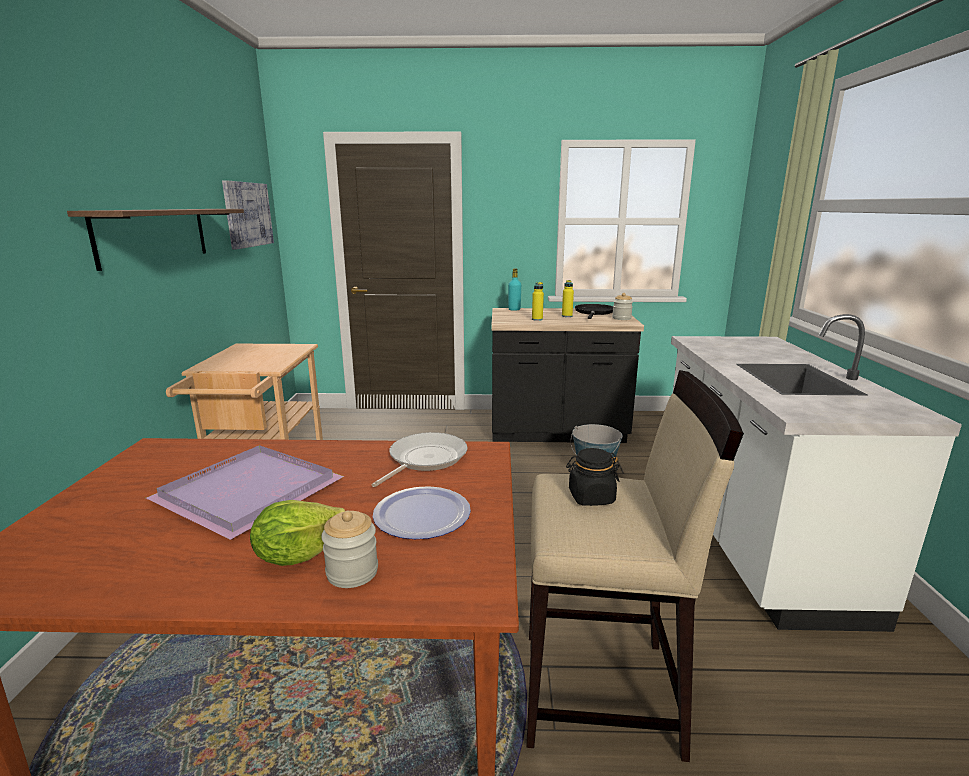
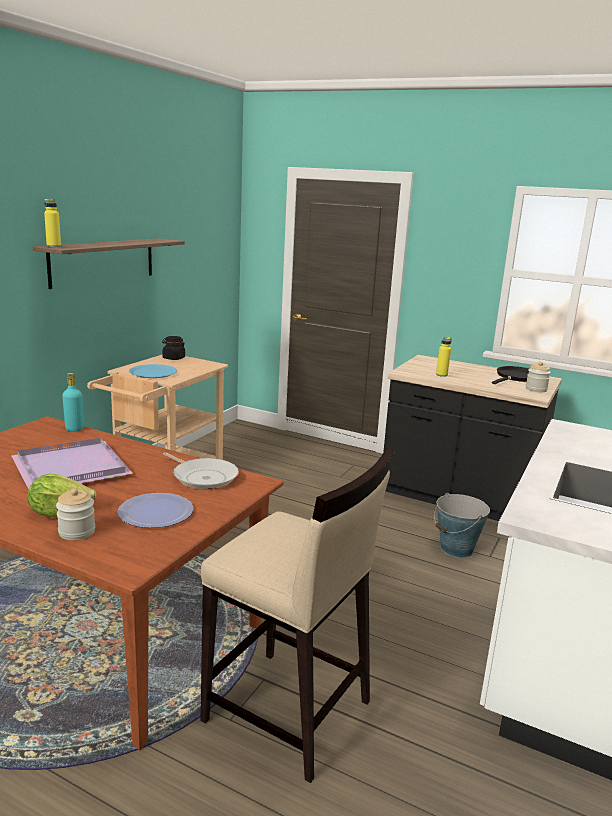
camera: 25 degrees right, 0 degrees up
(243, 364) = (153, 372): none -> blue plate
(248, 214) = (205, 240): picture -> none
(425, 459) = (203, 477): frying pan -> frying pan turned 75 degrees clockwise
(514, 309) = (436, 360): turquoise bottle -> turquoise bottle (74, 429)
(567, 316) = (479, 376): yellow bottle -> yellow bottle (53, 246)
(591, 497) = (285, 536): black jar -> black jar (173, 358)

